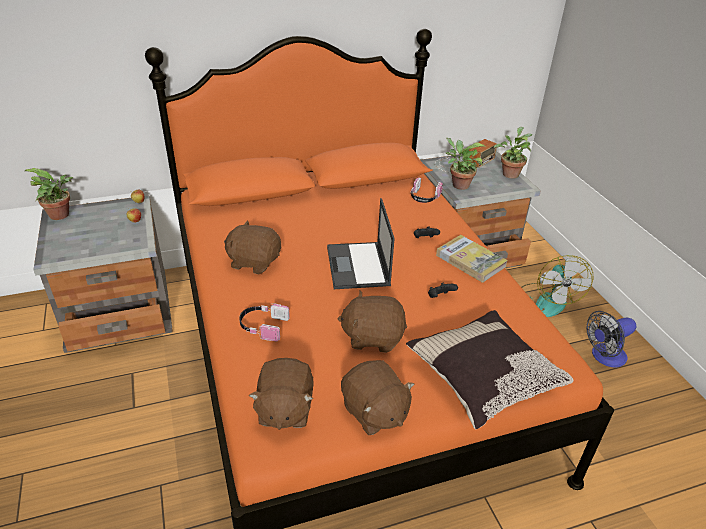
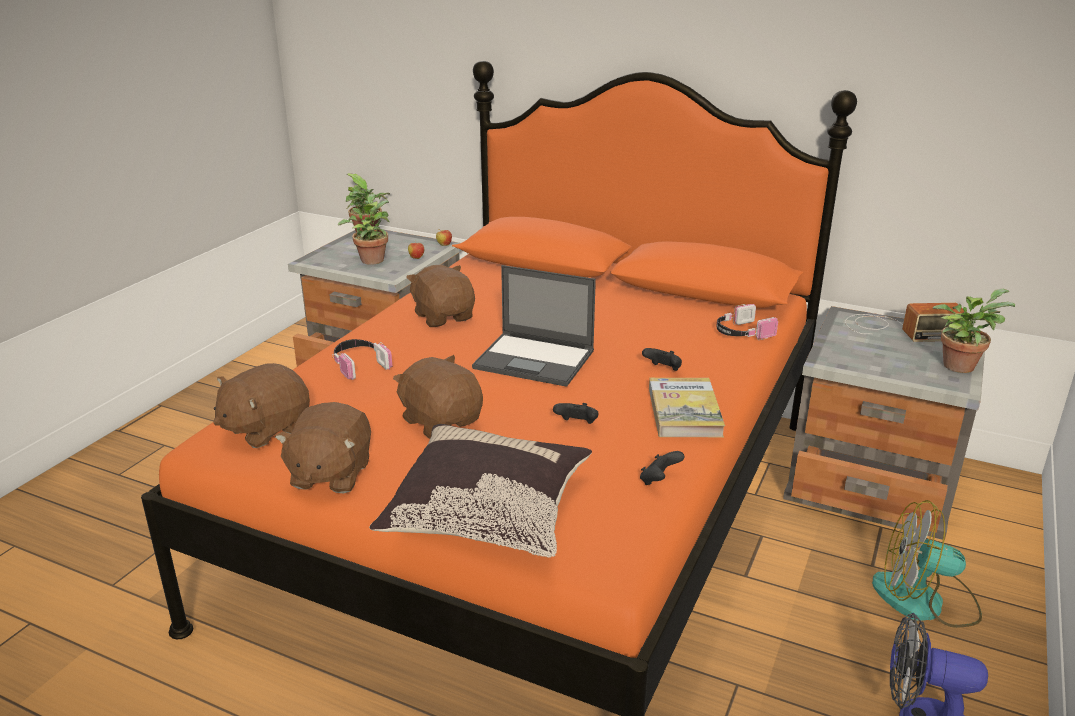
camera: 45 degrees right, 10 degrees down
(358, 266) = (535, 360): laptop -> laptop turned 105 degrees counterclockwise
(458, 185) = (844, 349): potted plant -> potted plant (371, 259)
(518, 308) = (659, 481): none -> black game controller
(547, 300) = (925, 601): fan -> fan turned 60 degrees clockwise

